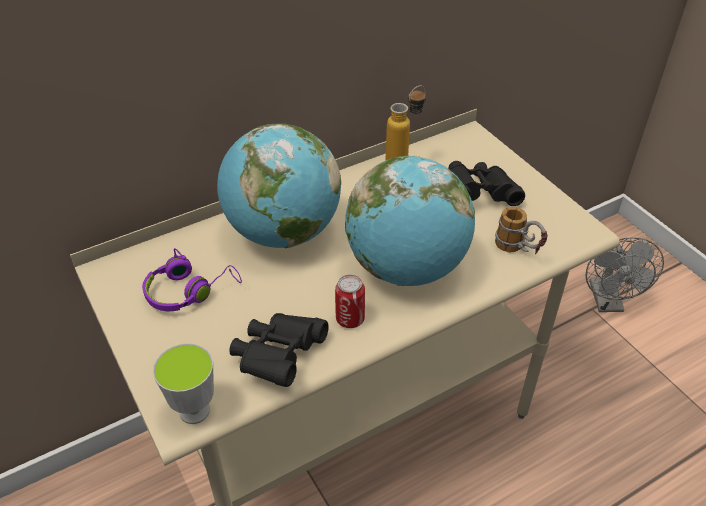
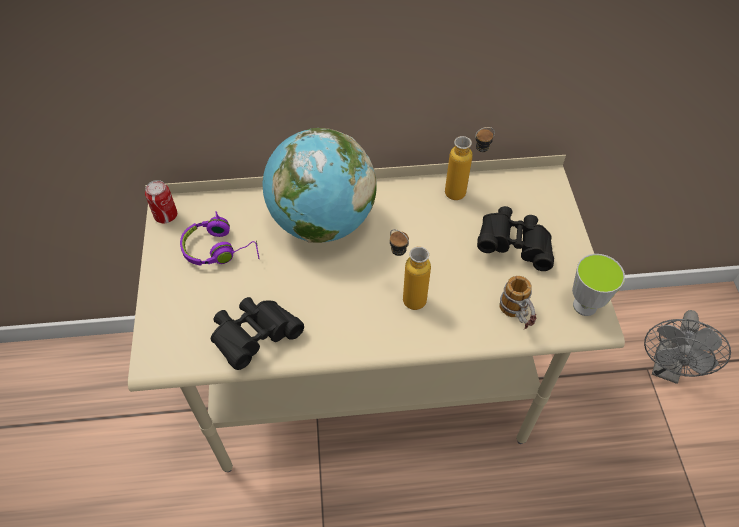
camera: 25 degrees right, 10 degrees up
(194, 411) = (169, 357): cup -> cup (584, 305)
(350, 319) = (330, 325): can -> can (166, 216)
(406, 268) = (406, 296): globe -> bottle

